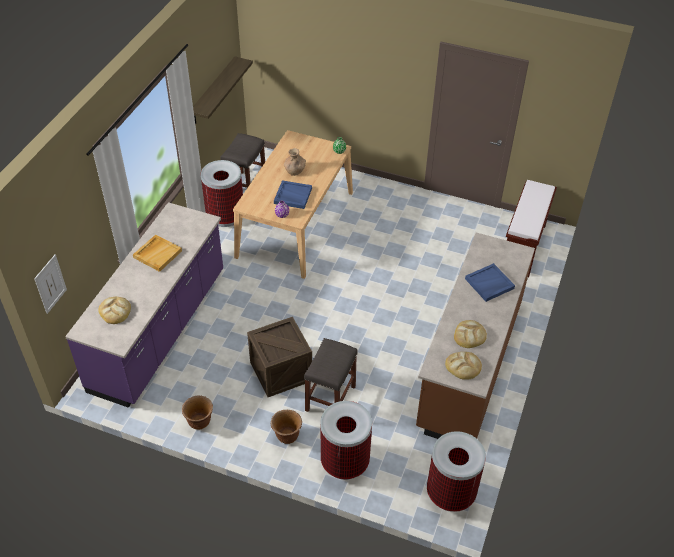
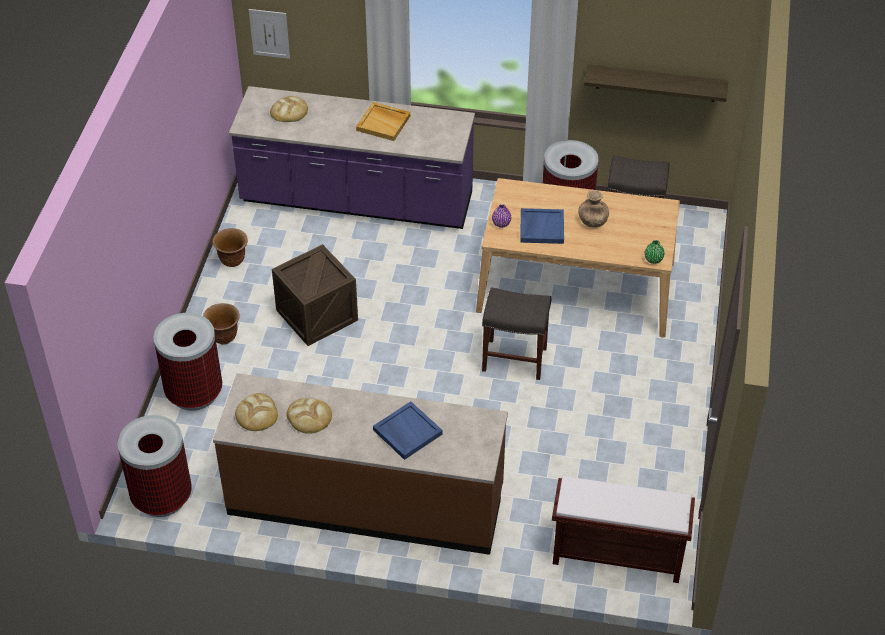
camera: 80 degrees right, 0 degrees up
(330, 399) = (283, 367): grey stool -> grey stool (513, 359)

